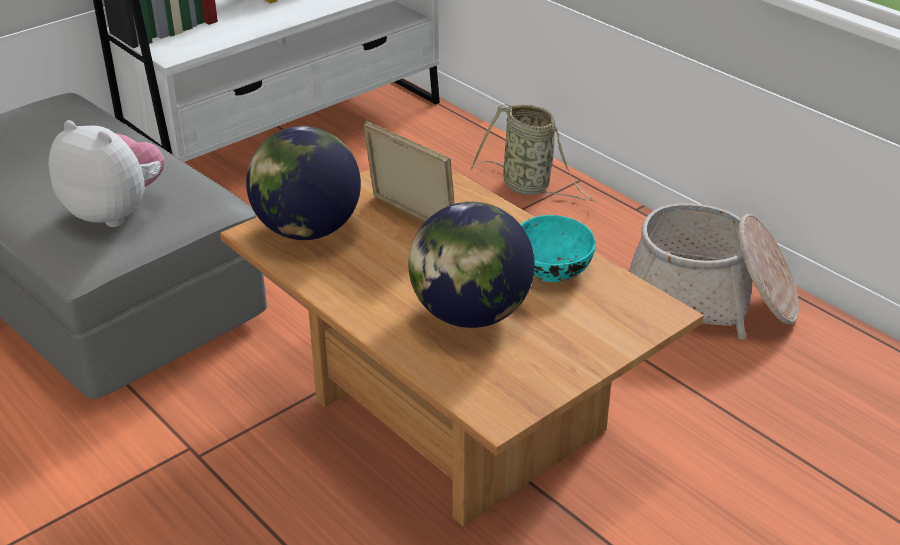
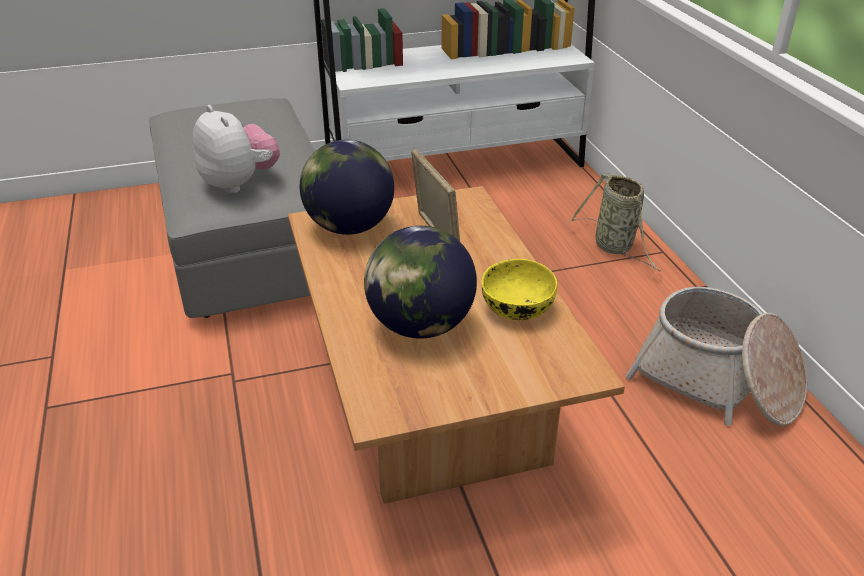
camera: 25 degrees right, 0 degrees up
(551, 269) = (516, 308): turquoise bowl -> yellow bowl

